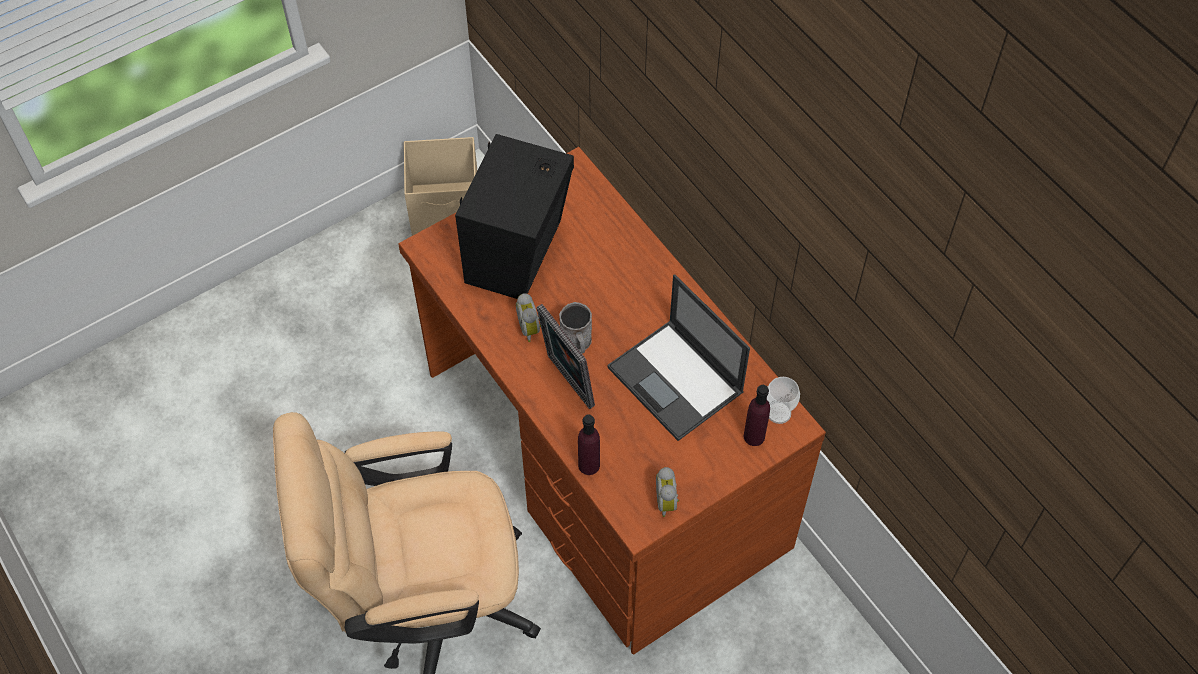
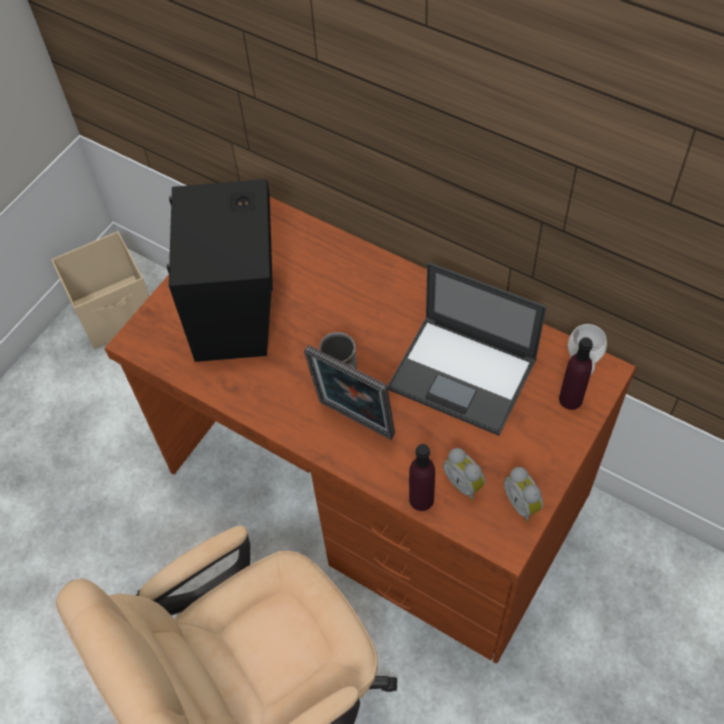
camera: 20 degrees left, 0 degrees up
(530, 328) = (287, 381): alarm clock -> alarm clock (464, 483)

